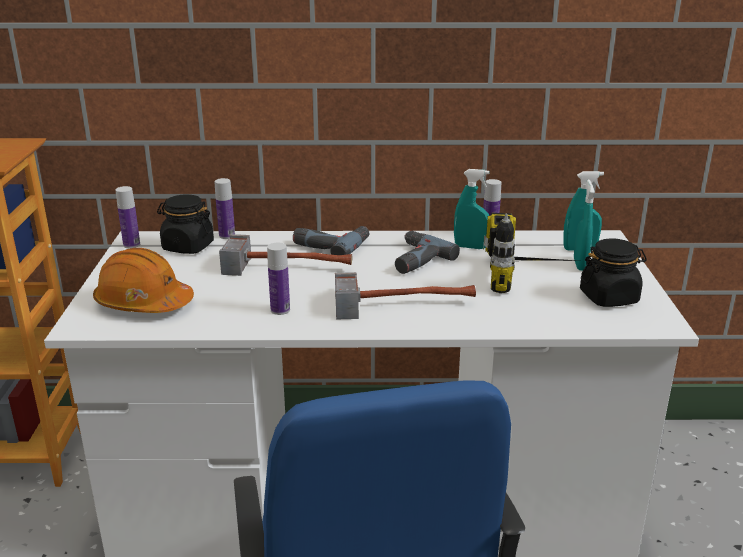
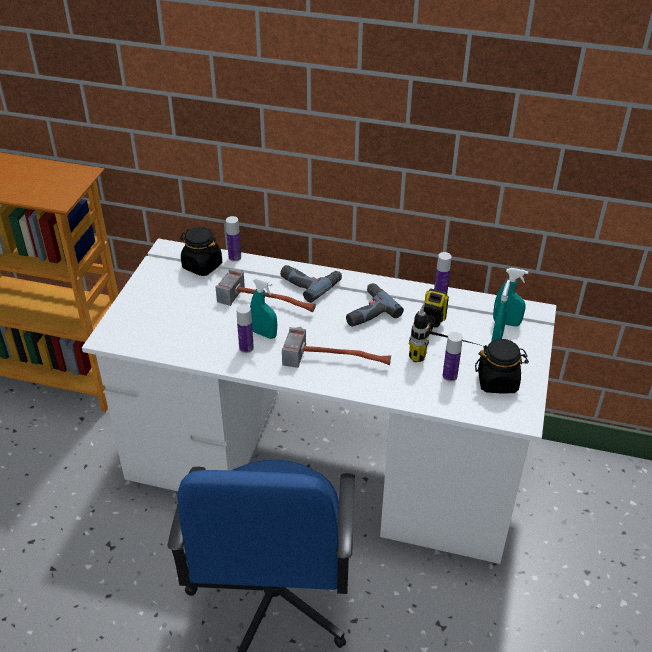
camera: 15 degrees right, 15 degrees up
(131, 245) = (162, 256): bottle -> bottle (449, 376)
(143, 303) = (154, 323): orange hard hat -> none
(470, 247) = (418, 304): turquoise spray bottle -> turquoise spray bottle (264, 334)

